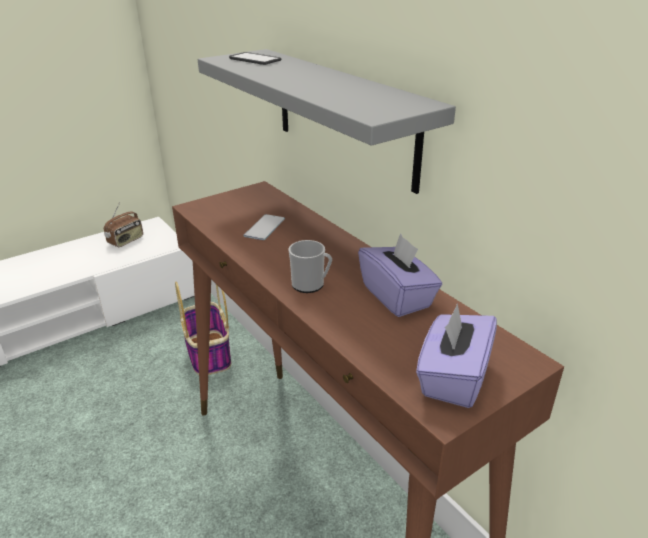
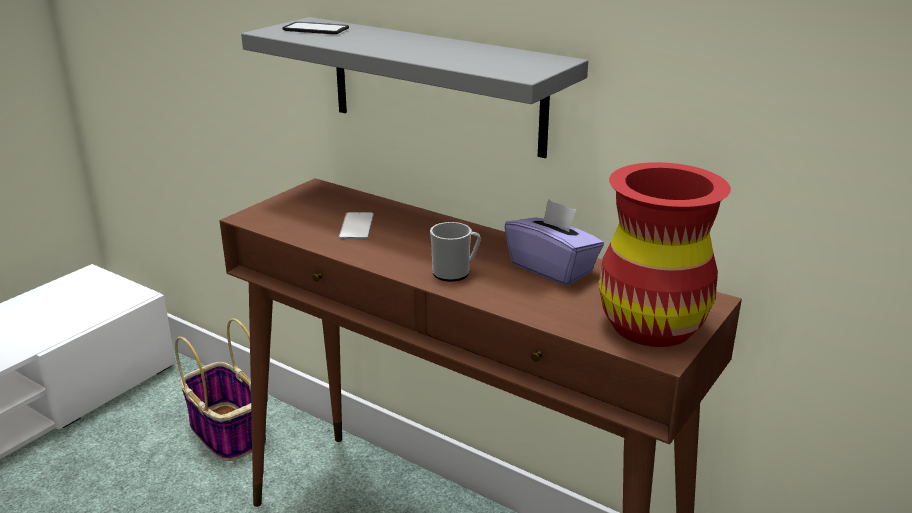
camera: 20 degrees left, 5 degrees down
(126, 241) = (61, 302): radio -> none
(452, 377) = (652, 325): purple tissue box -> red vase

